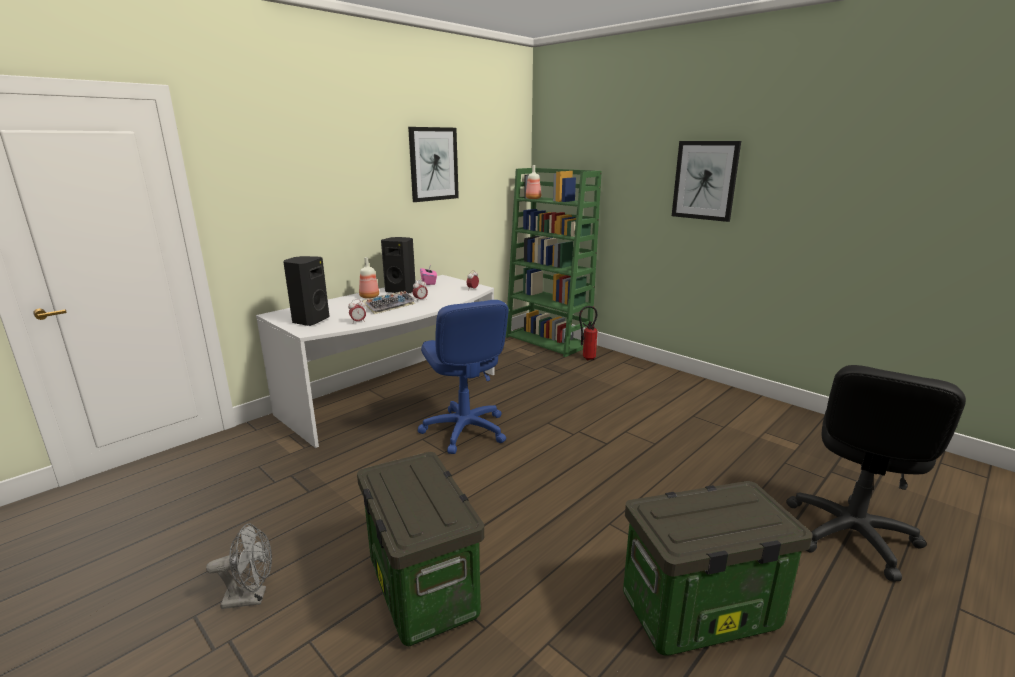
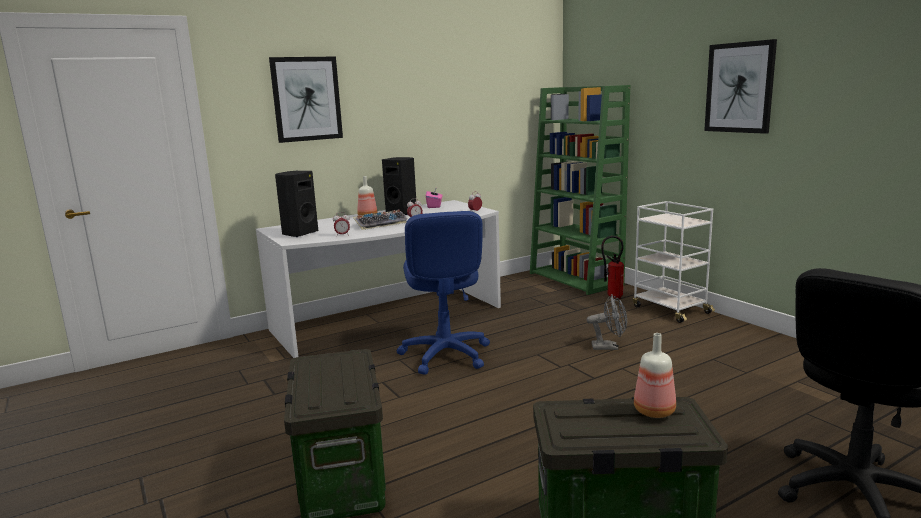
camera: 15 degrees right, 5 degrees down
(251, 597) = (191, 469): grey fan -> grey fan (609, 347)
(433, 164) = (445, 84): picture -> picture (306, 99)
(533, 198) = (559, 119): bottle -> bottle (655, 411)
(638, 368) = (669, 309): none -> white cart

